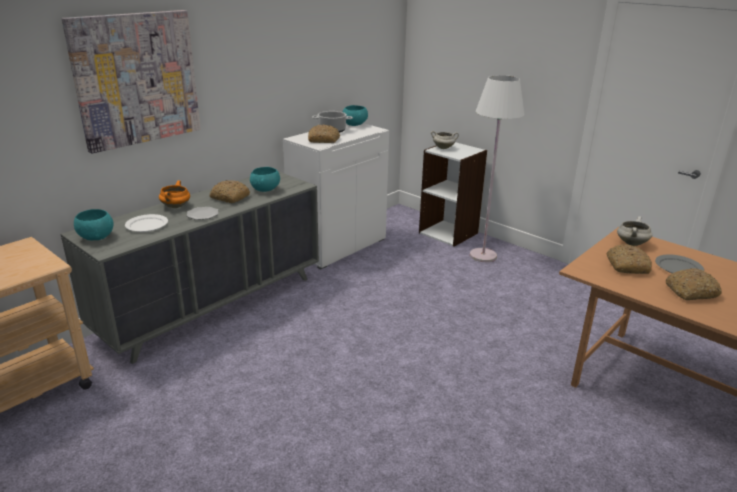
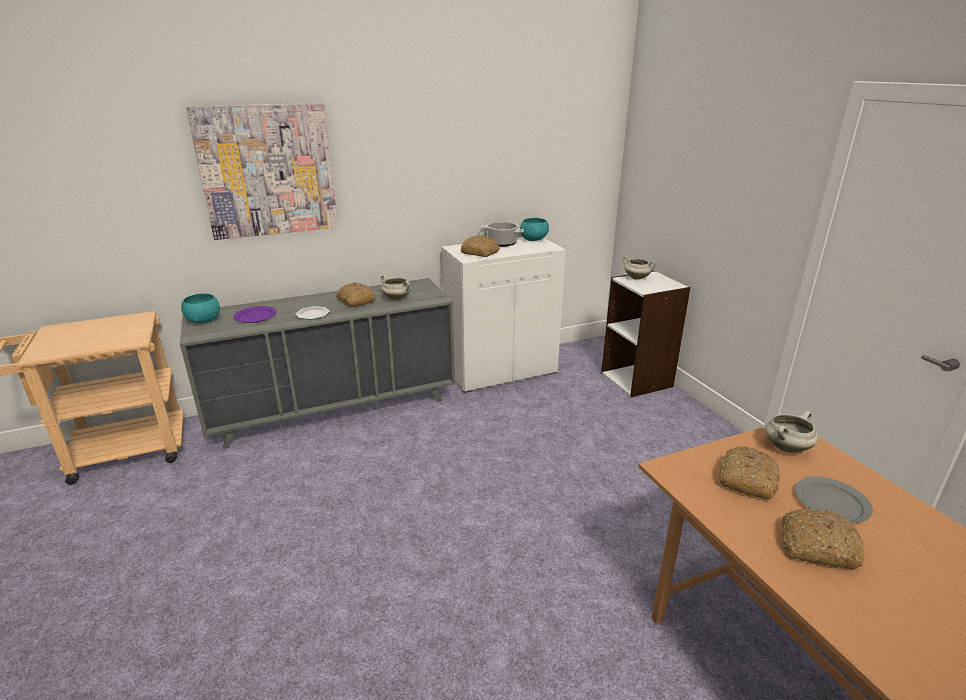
camera: 25 degrees right, 0 degrees up
(147, 225) = (255, 316): white plate -> purple plate
(176, 206) = (299, 302): orange cooking pot -> none
(266, 190) = (397, 298): turquoise bowl -> white cooking pot
(483, 256) = (659, 416): white floor lamp -> none

